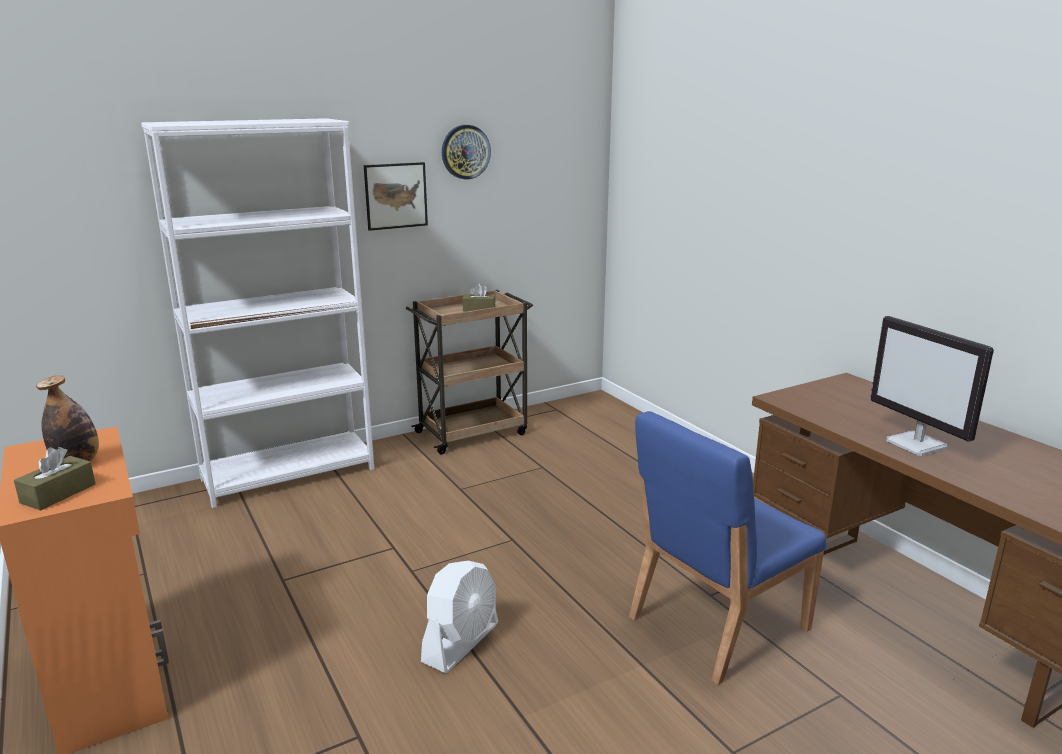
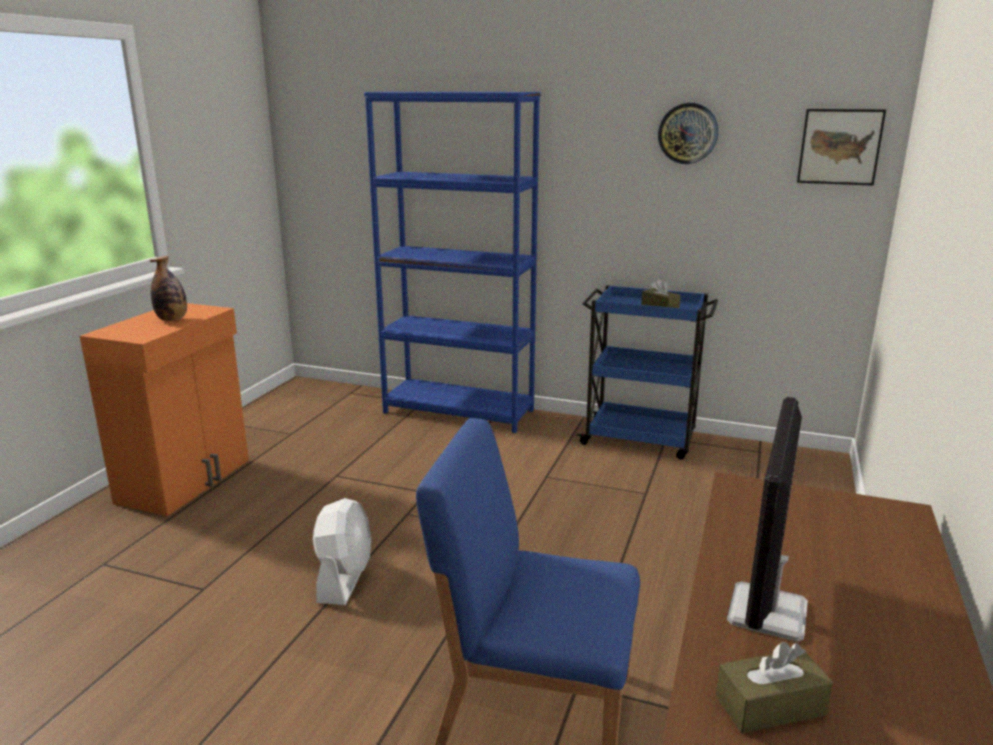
camera: 50 degrees right, 0 degrees up
(58, 493) = (129, 330): brown tissue box -> brown tissue box (770, 706)
(289, 474) = (459, 411): white bookcase -> blue bookcase
(396, 196) = (602, 174): picture -> picture (840, 147)
(461, 642) = (344, 578): white fan -> white fan turned 75 degrees counterclockwise
(473, 432) = (641, 439): brown cart -> blue cart

